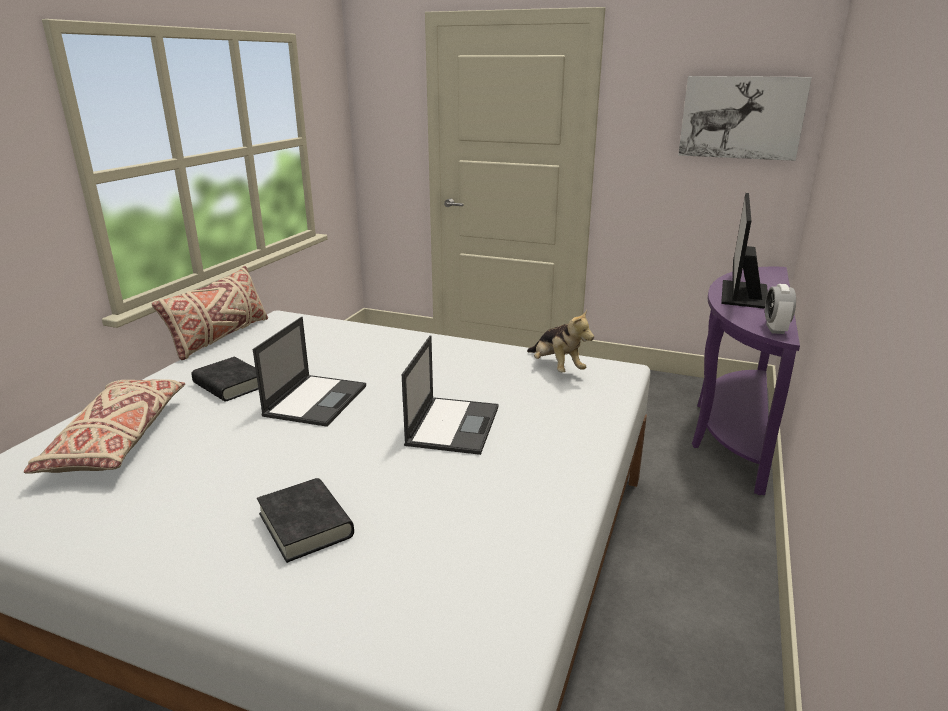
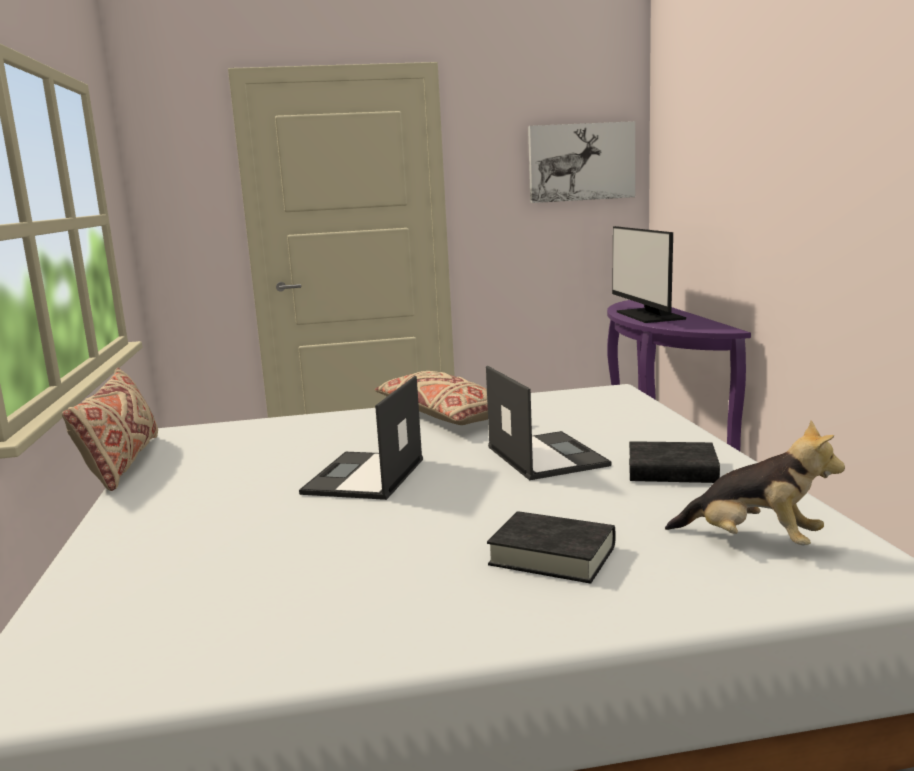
camera: 30 degrees left, 10 degrees down
(118, 440) = (172, 572): beige pillow -> beige pillow (445, 415)
(230, 385) = (227, 493): black book -> black book (672, 471)
(316, 400) = (364, 477): laptop -> laptop turned 150 degrees counterclockwise
(556, 368) = (558, 401): plush toy -> plush toy (753, 542)
(775, 329) = (715, 328): alarm clock -> none

